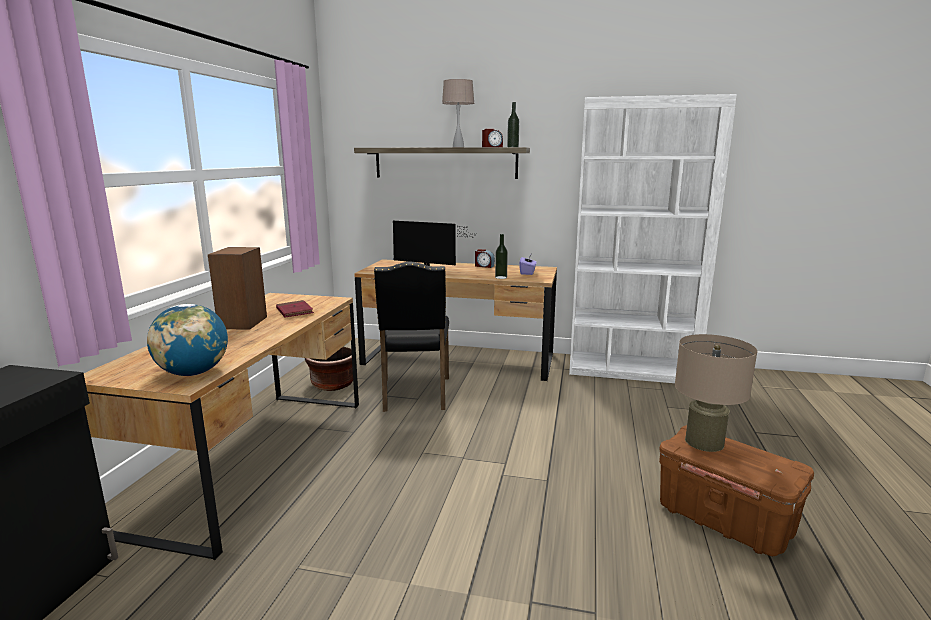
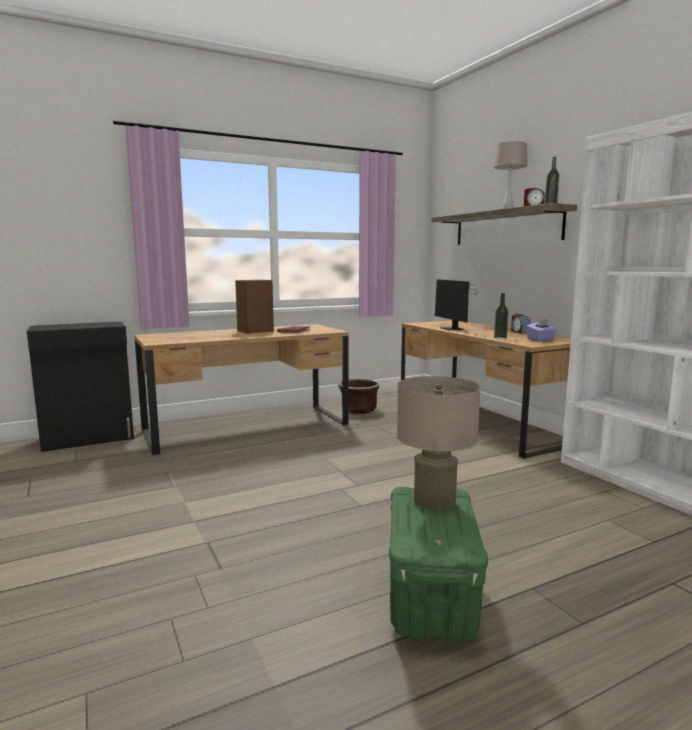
camera: 50 degrees right, 5 degrees down
(193, 373) = (171, 340): globe -> none
(415, 394) = (395, 431): black chair -> none
(725, 520) = (431, 599): brown storage box -> green storage box

